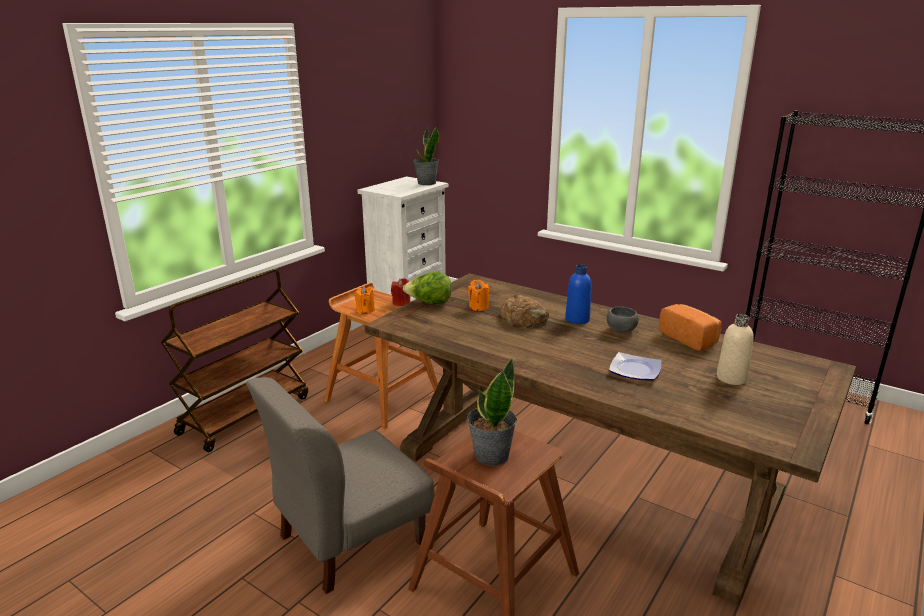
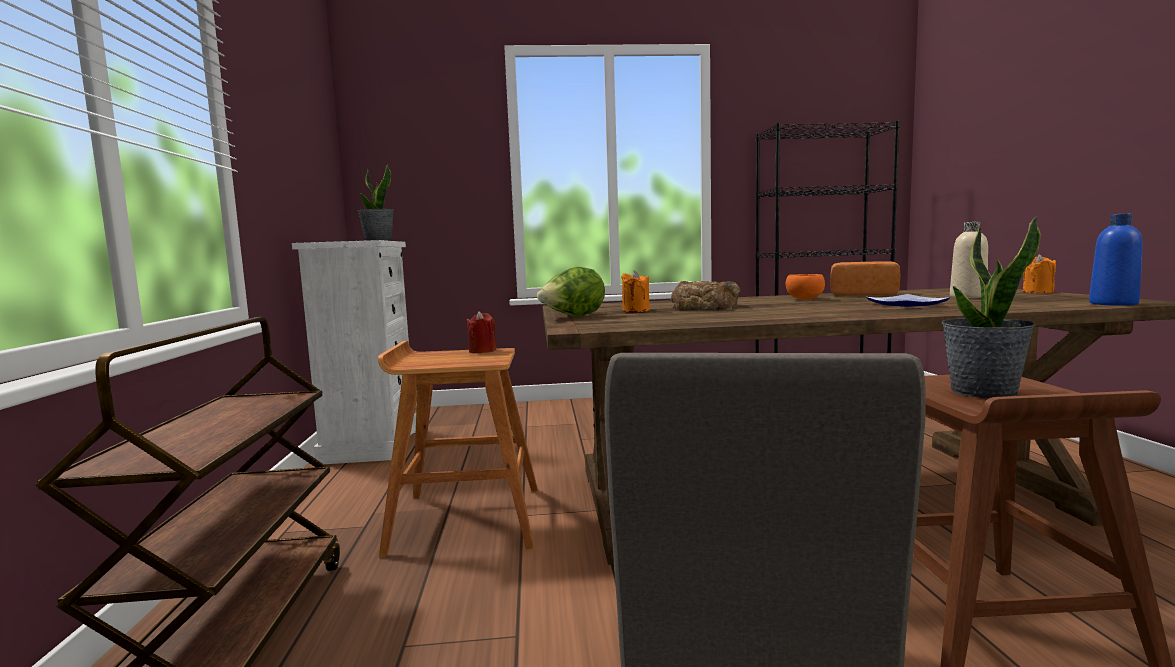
camera: 40 degrees left, 15 degrees down
(365, 311) = (450, 362): orange candle -> orange candle (1038, 292)
(577, 319) = (750, 301): blue bottle -> blue bottle (1113, 303)
(620, 330) = (804, 299): grey bowl -> orange bowl

